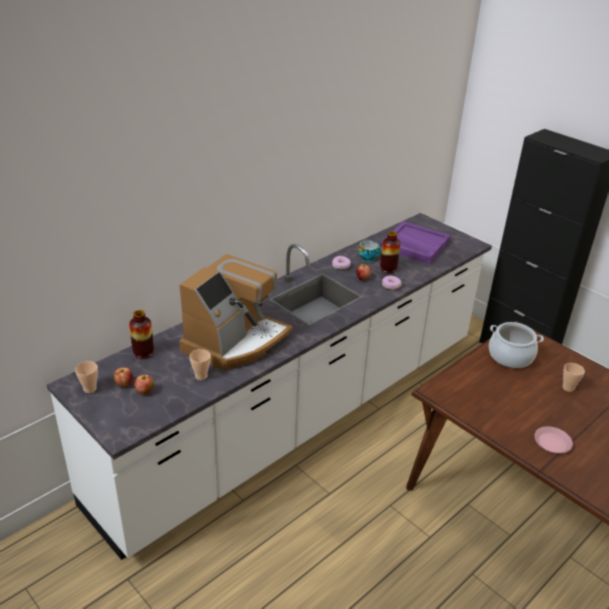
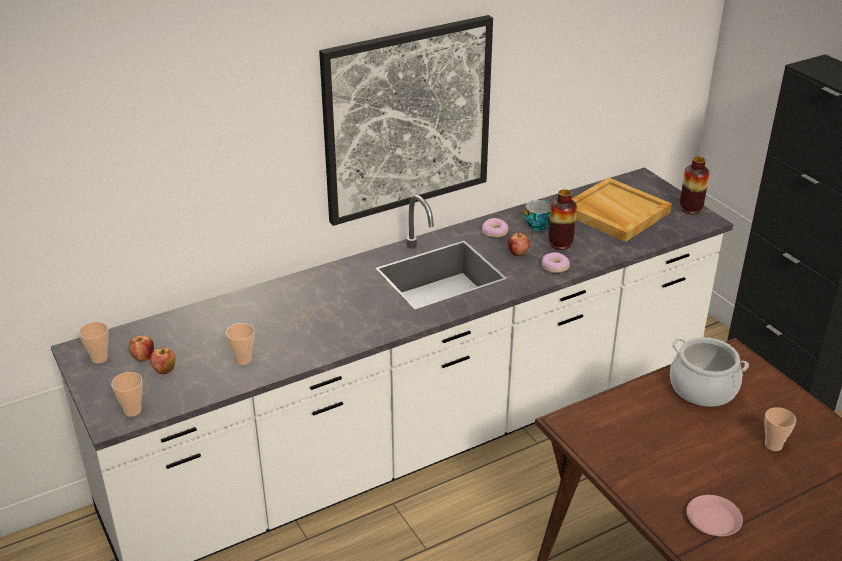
camera: 15 degrees right, 0 degrees up
(132, 425) = (132, 411): none -> cup
(143, 353) = (183, 321): vase -> vase (690, 209)
(235, 342) = (306, 320): coffee machine -> none
(284, 190) = (407, 119): none -> picture
(414, 245) = (614, 213): purple tray -> beige tray

